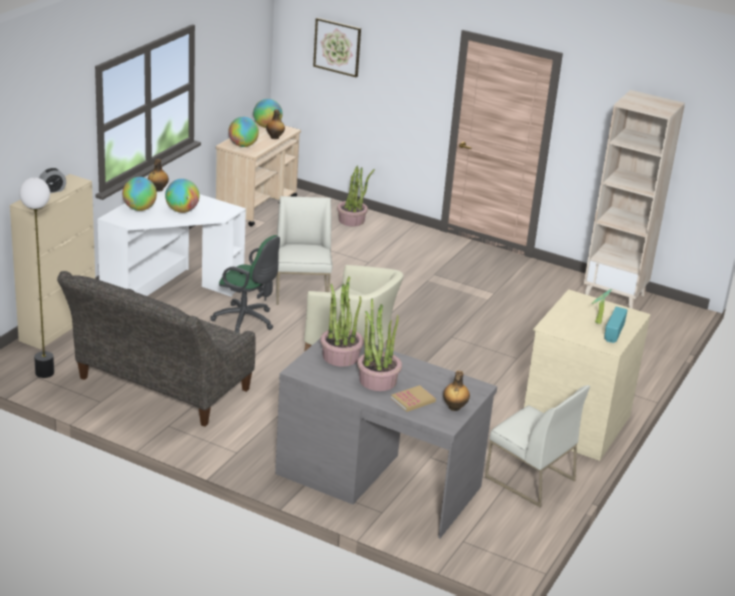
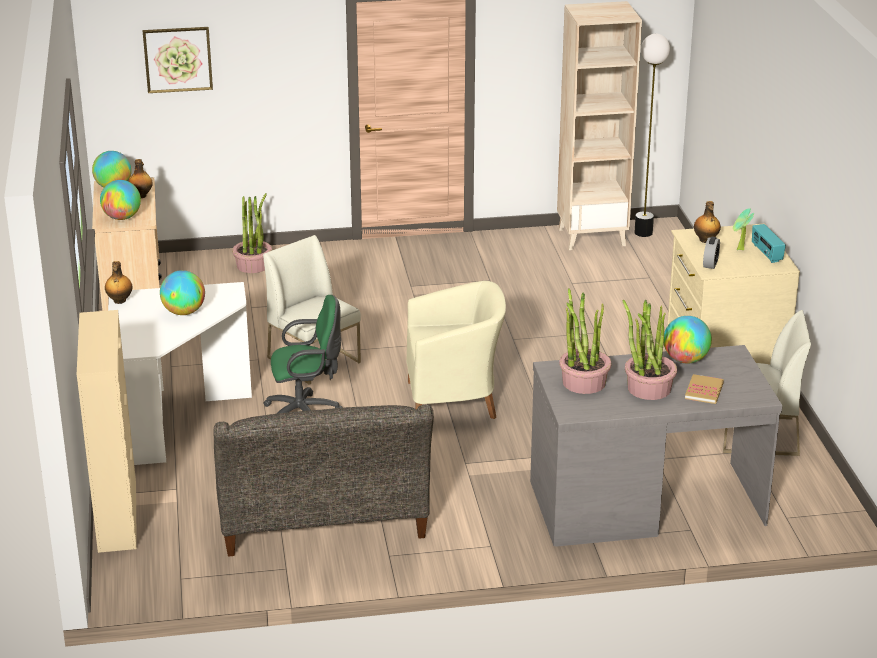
camera: 35 degrees left, 0 degrees up
(44, 373) = (180, 570): floor lamp -> floor lamp (643, 233)
(52, 190) = (95, 338): alarm clock -> alarm clock (710, 264)
(139, 209) = (135, 330): globe -> globe (685, 360)
(454, 408) = (744, 380): bottle -> bottle (705, 240)

